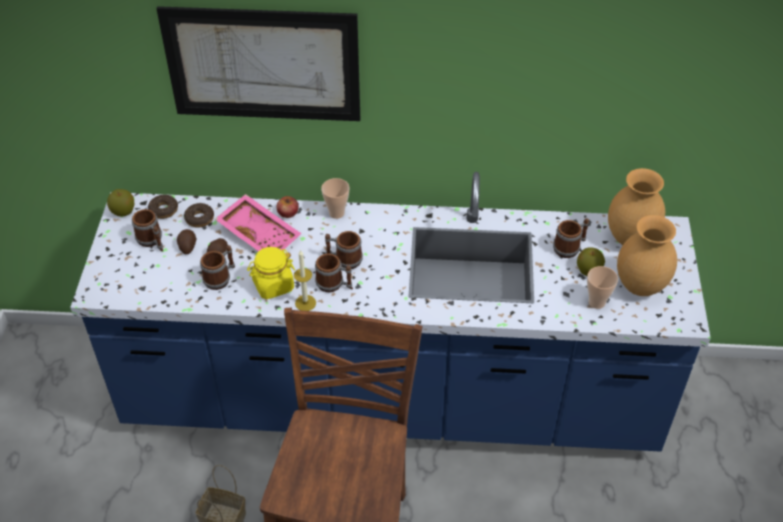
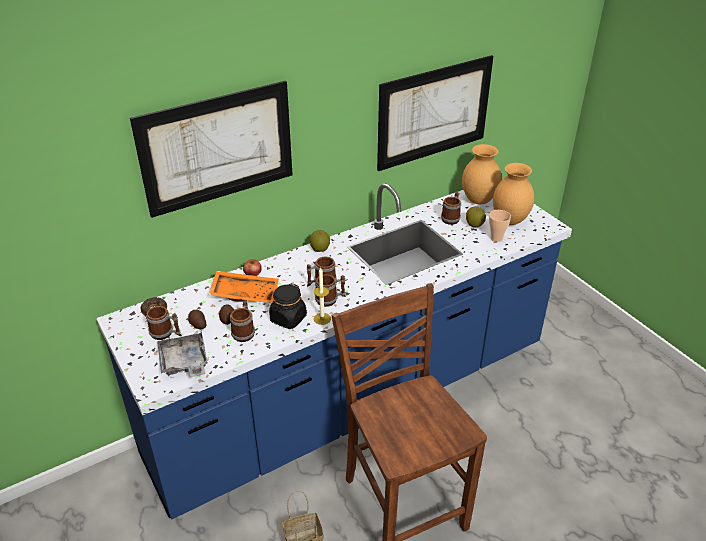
camera: 35 degrees left, 10 degrees down
(123, 211) = (121, 325): apple -> apple (320, 249)
(141, 282) = (184, 362): none -> grey tray
(199, 218) = (189, 304): donut -> none
(260, 233) = (245, 293): pink tray -> orange tray
(273, 285) = (288, 319): yellow jar -> black jar
(336, 213) = (287, 259): cup -> none
(588, 105) = (434, 112): none -> picture

